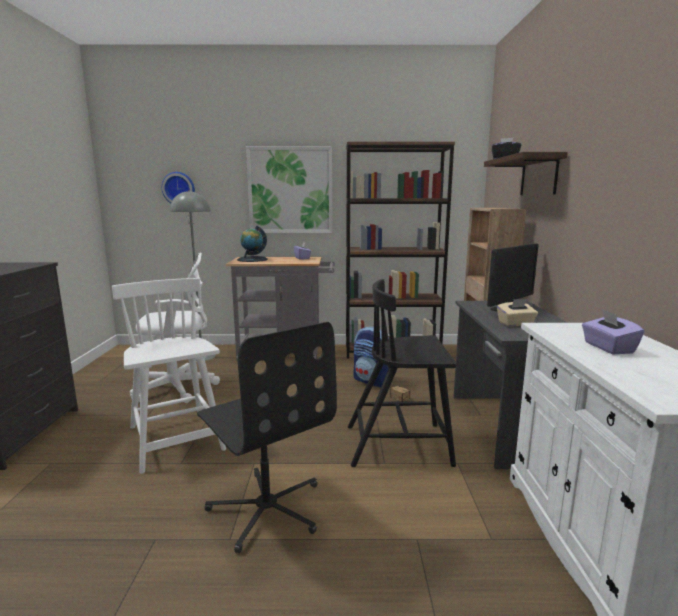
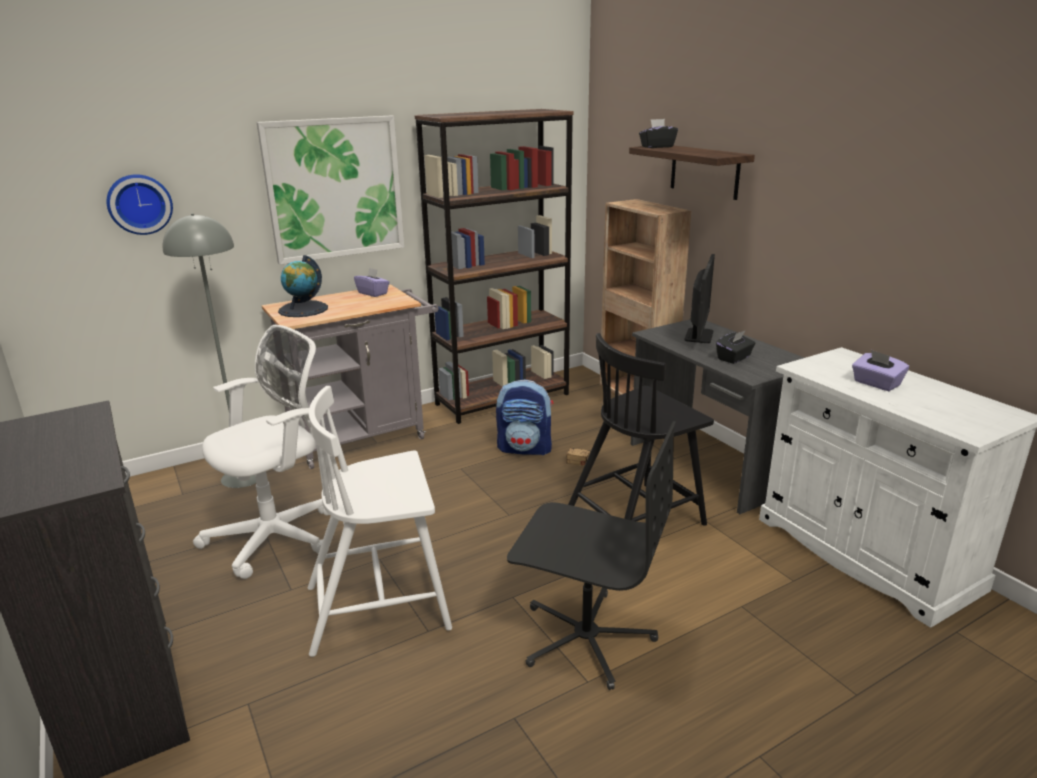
camera: 30 degrees left, 10 degrees up
(176, 439) = (380, 606): white chair -> white chair turned 45 degrees counterclockwise
(515, 324) = (734, 358): beige tissue box -> black tissue box

